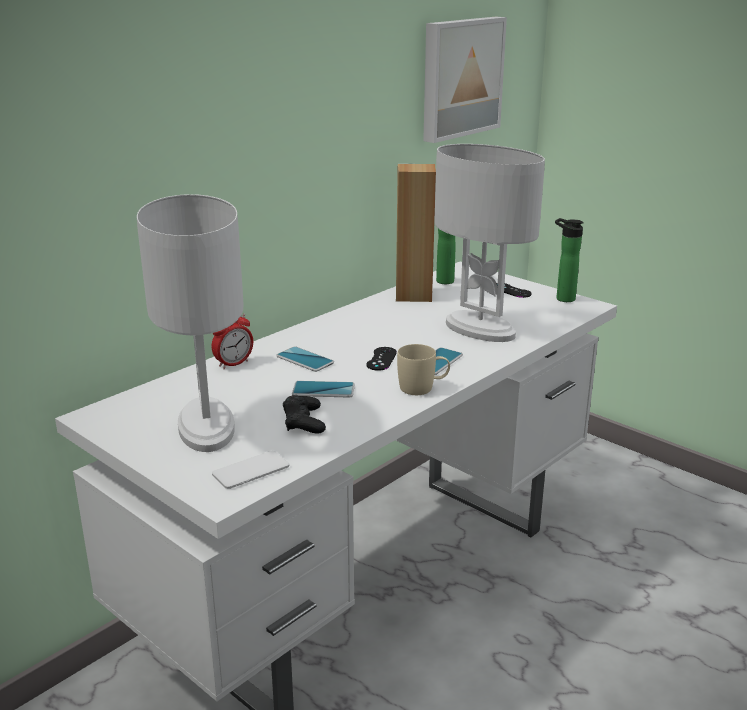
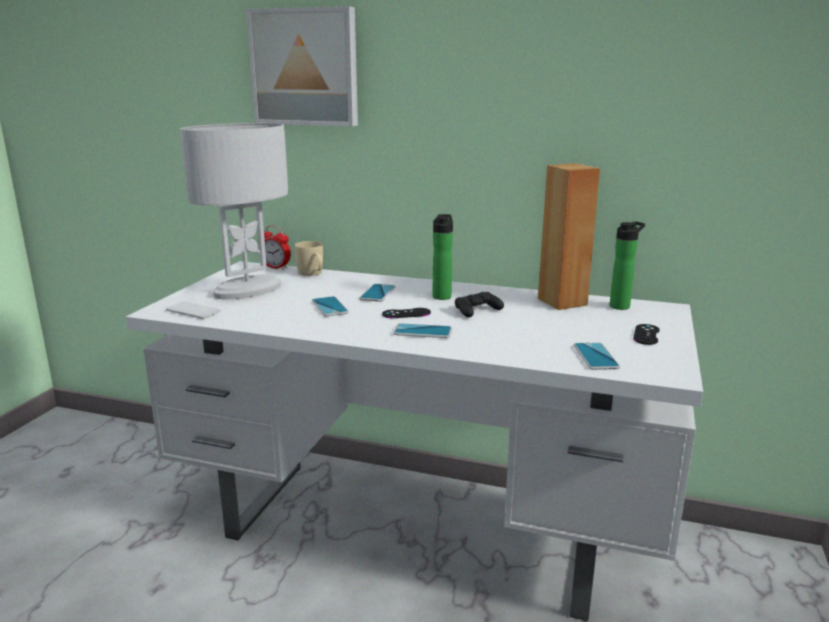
camera: 65 degrees right, 5 degrees down
(233, 364) = (350, 278): alarm clock -> alarm clock (276, 268)
(303, 421) = (273, 311): black game controller -> black game controller (477, 310)
(423, 388) = (364, 335): beige mug -> beige mug (312, 274)
(460, 77) = (720, 89): picture -> picture (305, 67)
(480, 329) = (519, 336): white table lamp -> none
(542, 317) = (595, 357): none -> phone
(562, 298) = (669, 360): bottle -> bottle (442, 296)

